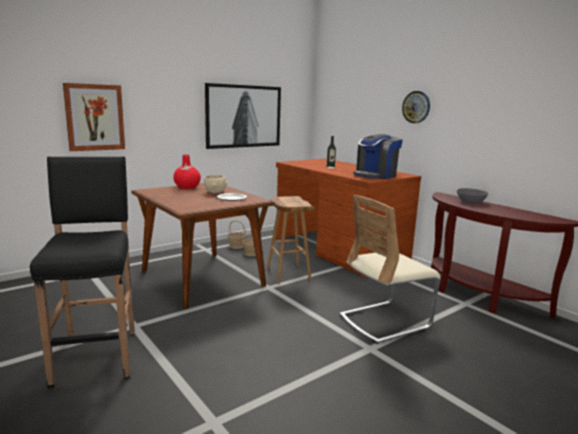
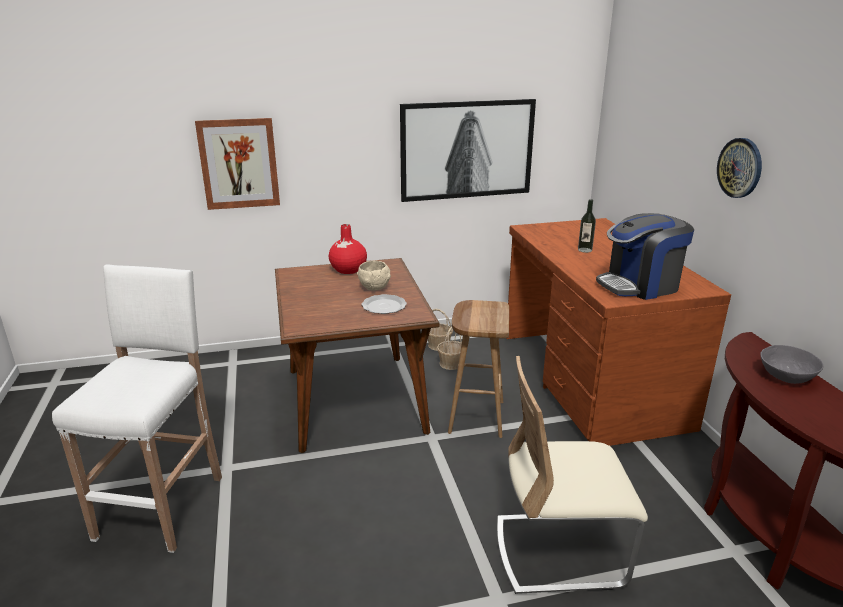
camera: 25 degrees right, 10 degrees up
(97, 355) = (163, 505): black stool -> white stool

